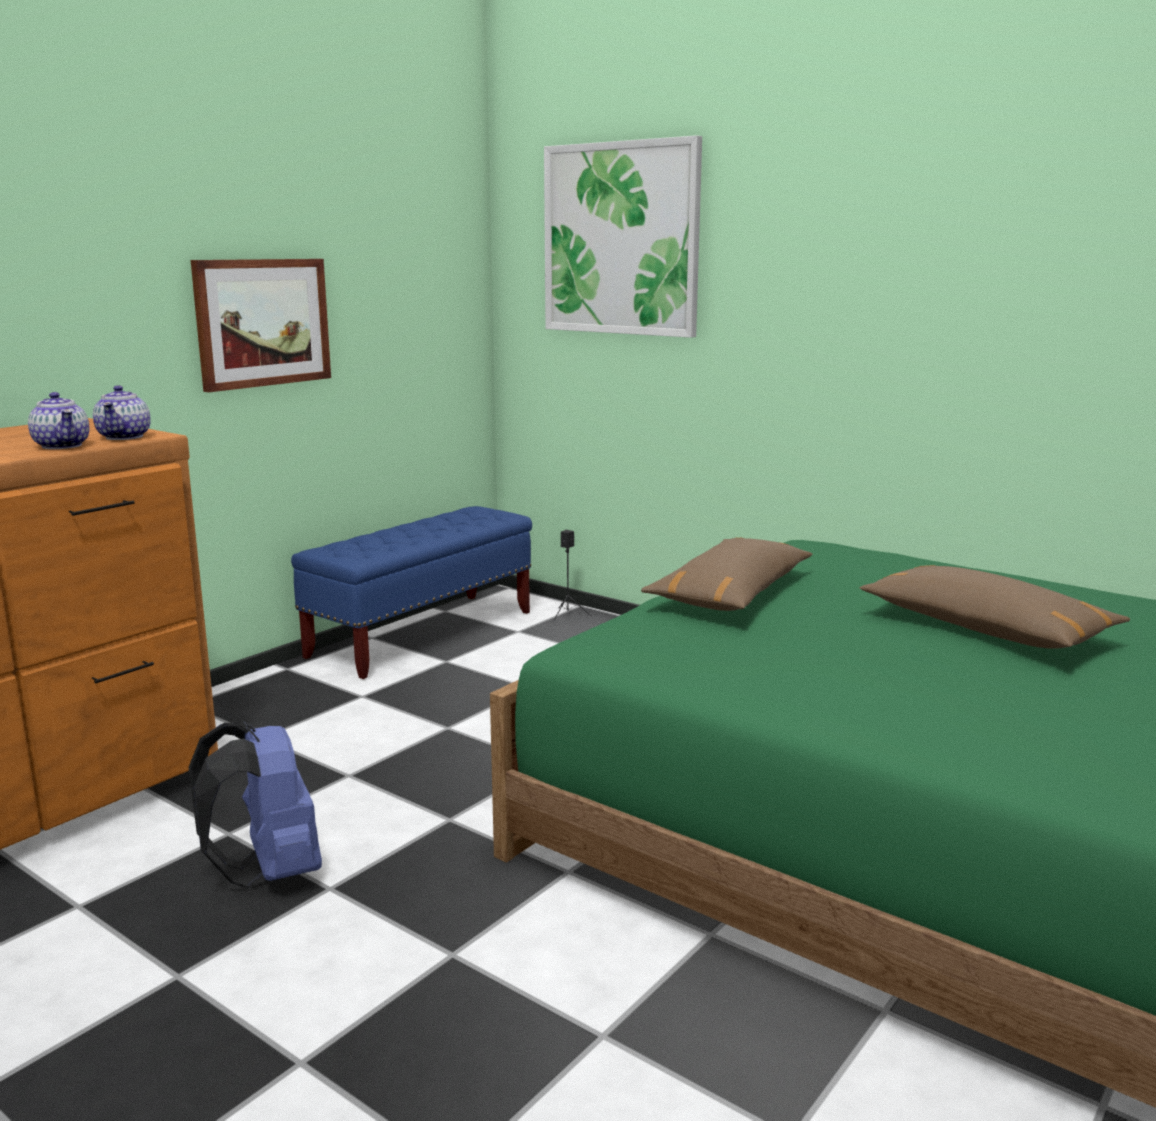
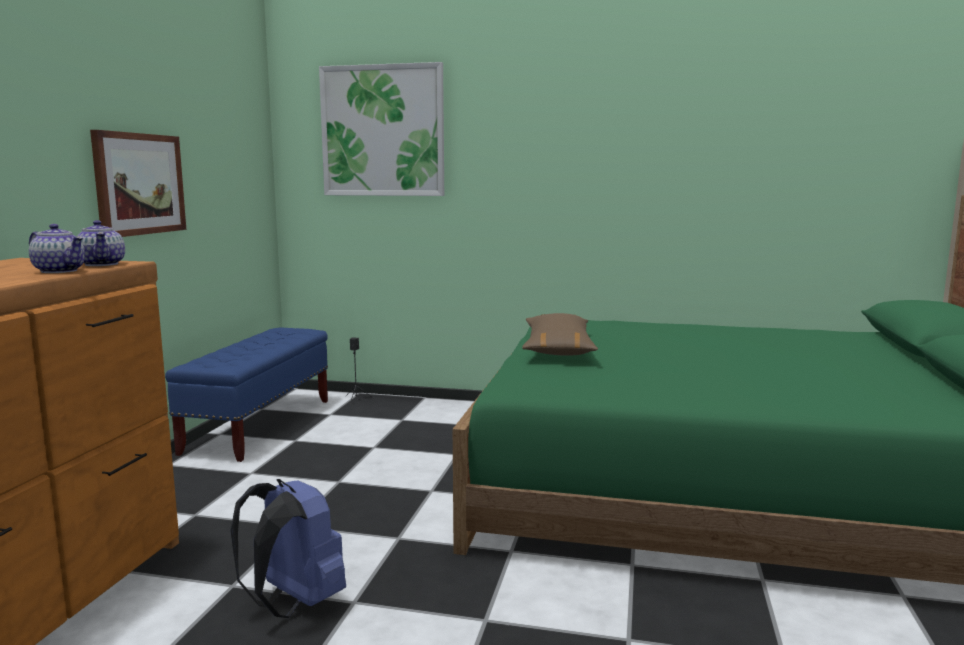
camera: 25 degrees left, 5 degrees down
(985, 628) = (719, 348): brown pillow -> none

